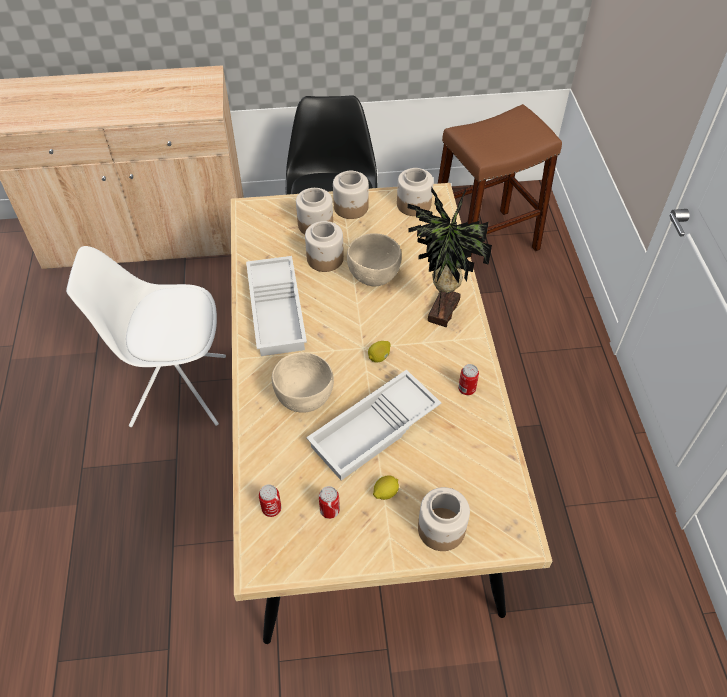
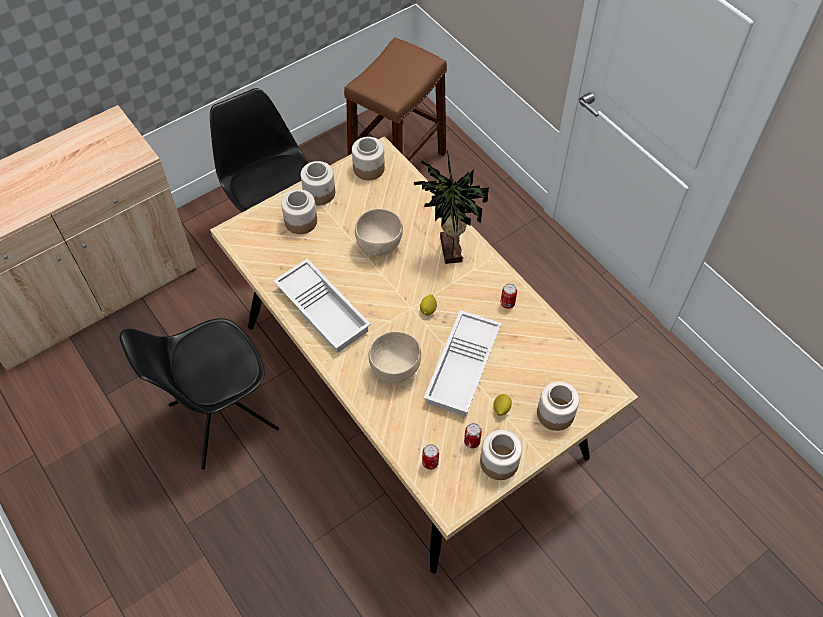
camera: 30 degrees left, 5 degrees up
(176, 390) = (221, 418): white chair -> black chair
(325, 258) = (330, 247): jar -> jar (499, 462)

